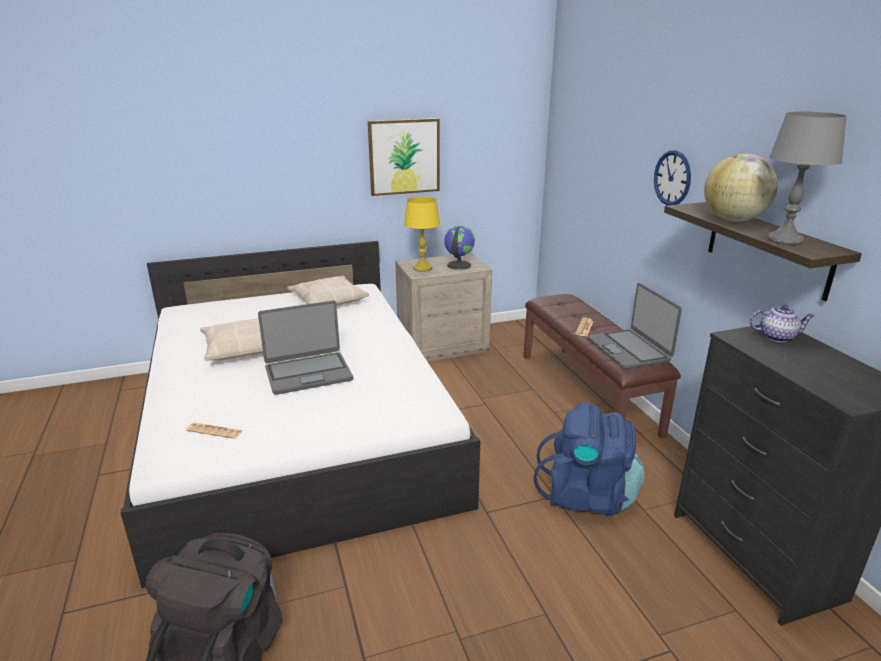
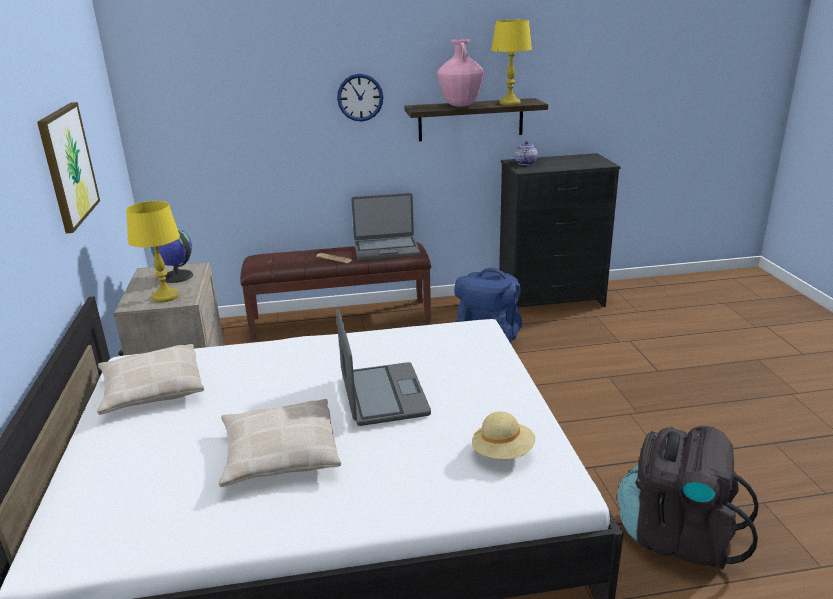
camera: 80 degrees left, 0 degrees up
(214, 431) = (503, 453): newspaper -> beige hat
(733, 220) = (460, 105): globe -> pink vase
(784, 240) = (510, 103): grey table lamp -> yellow table lamp

